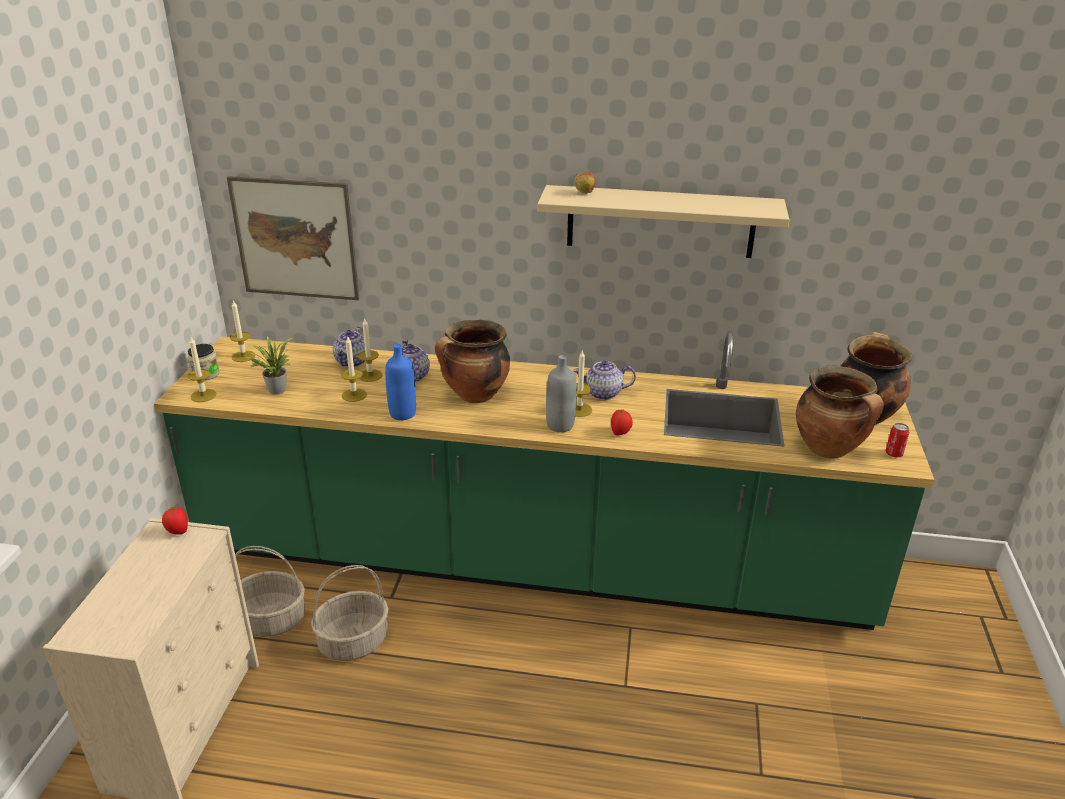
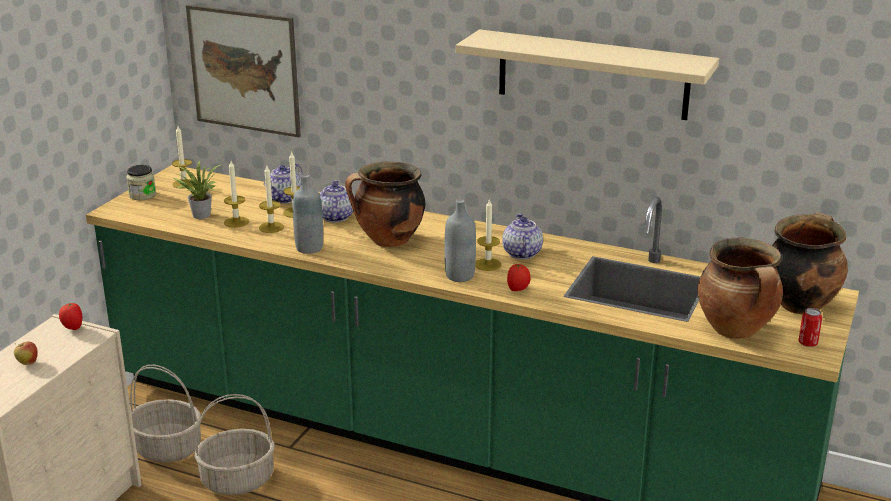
camera: 15 degrees right, 5 degrees down
(203, 395) = (132, 212): candle -> candle (236, 222)
(402, 413) = (309, 248): blue bottle -> grey bottle
(584, 193) = (510, 38): apple -> apple (27, 363)
(603, 393) = (521, 253): teapot -> teapot turned 75 degrees clockwise

